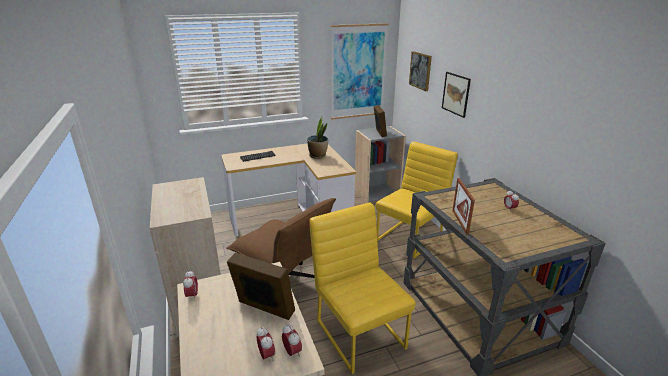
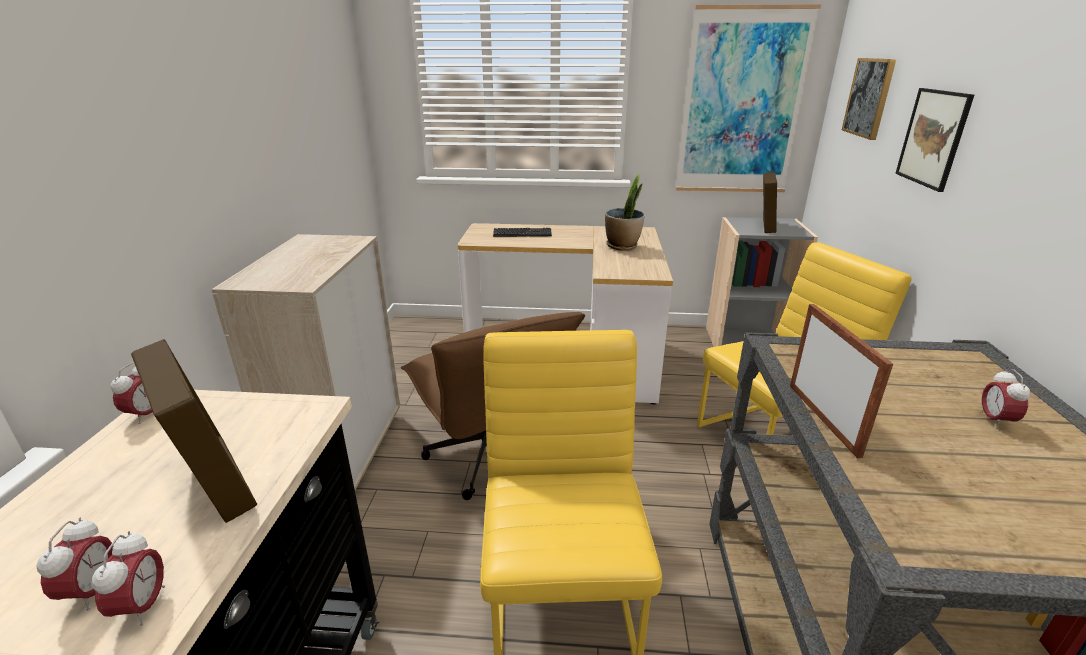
camera: 25 degrees right, 0 degrees up
(460, 222) = (822, 418): picture frame -> picture frame turned 150 degrees clockwise

